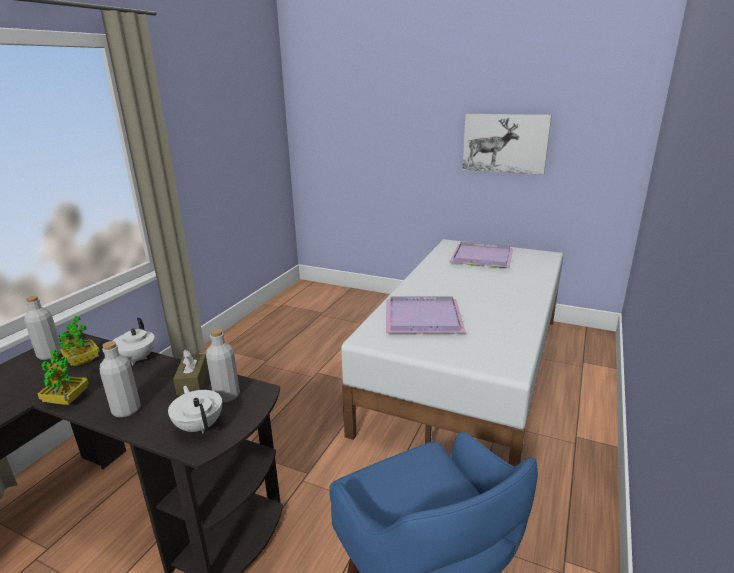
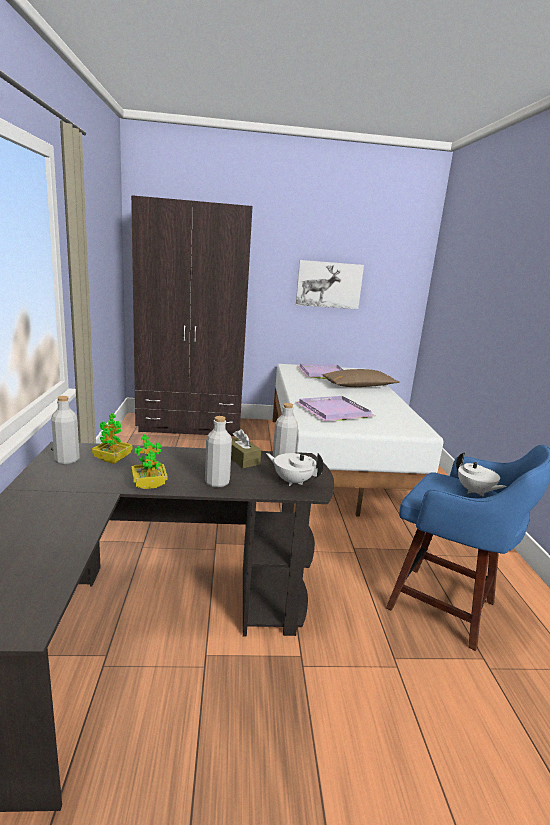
camera: 30 degrees left, 5 degrees down
(136, 360) = (165, 453): white teapot -> white teapot (474, 492)
(345, 301) = (190, 426): none -> brown wardrobe
(507, 280) = (358, 386): none -> brown pillow

